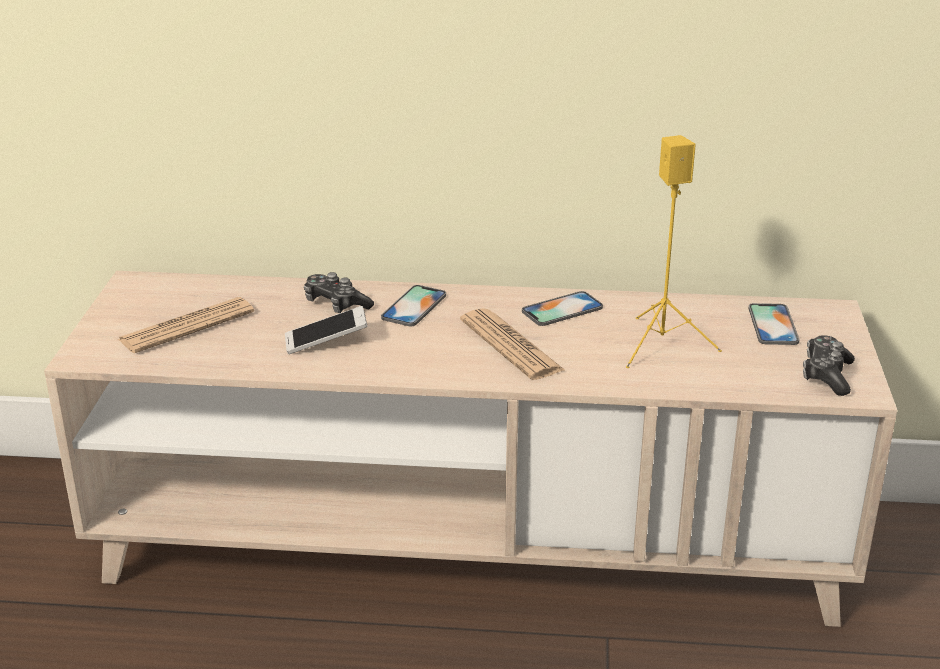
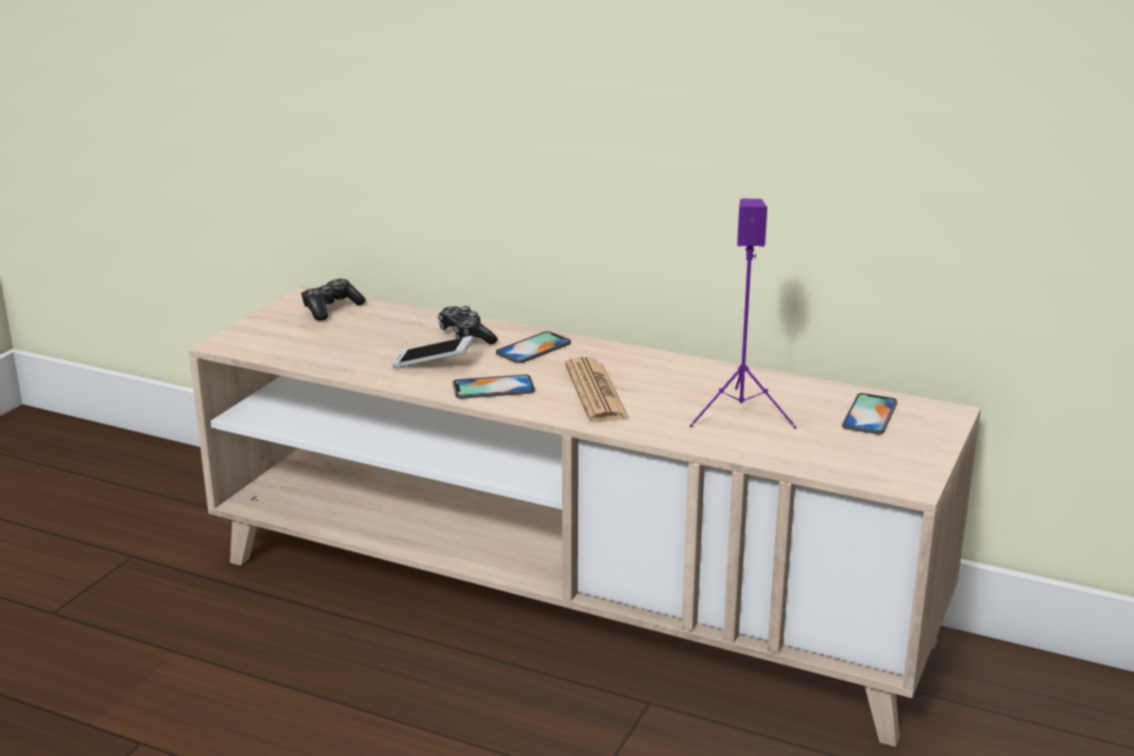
camera: 20 degrees right, 5 degrees down
(187, 326) = (325, 334): newspaper -> none
(562, 309) = (669, 371): phone -> phone (493, 388)
(662, 345) = (742, 413): yellow speaker -> purple speaker
(826, 375) = (887, 464): game controller -> game controller (331, 308)

